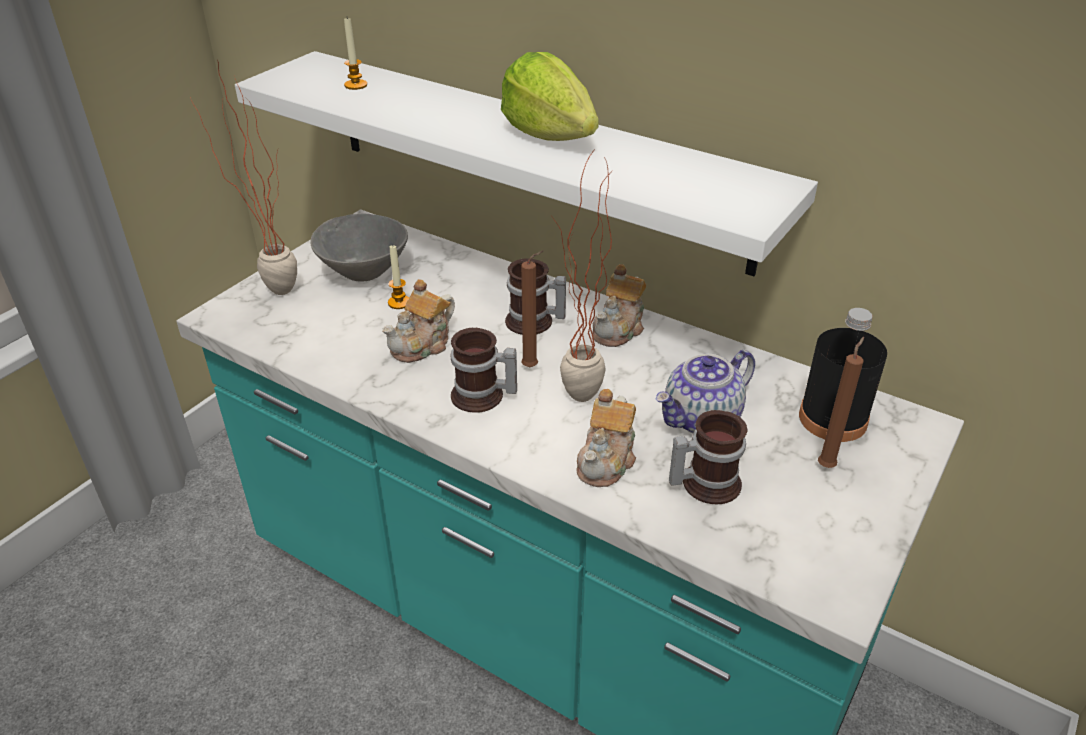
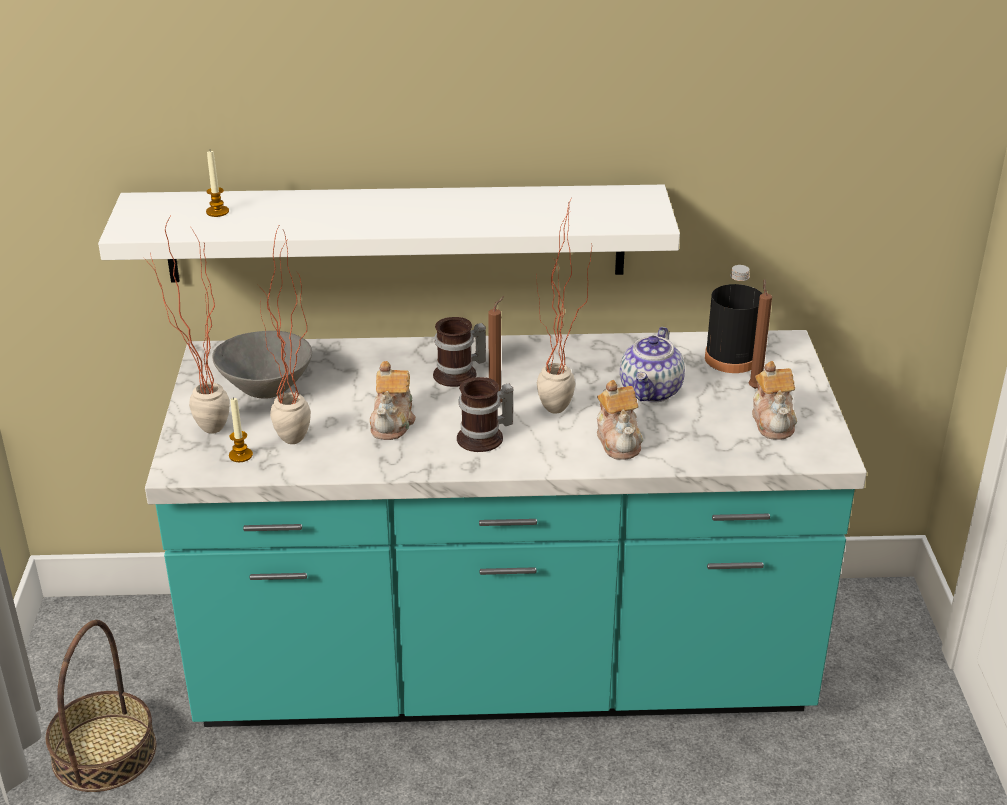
camera: 35 degrees left, 5 degrees down
(210, 524) = (104, 752): none -> basket
(319, 333) = (294, 447): none -> potted plant
(399, 302) = (331, 400): candle -> candle (240, 455)
(549, 135) = (442, 205): lettuce -> none
(619, 329) = (529, 355): teapot -> teapot (773, 421)
(704, 482) = (693, 427): mug -> none

